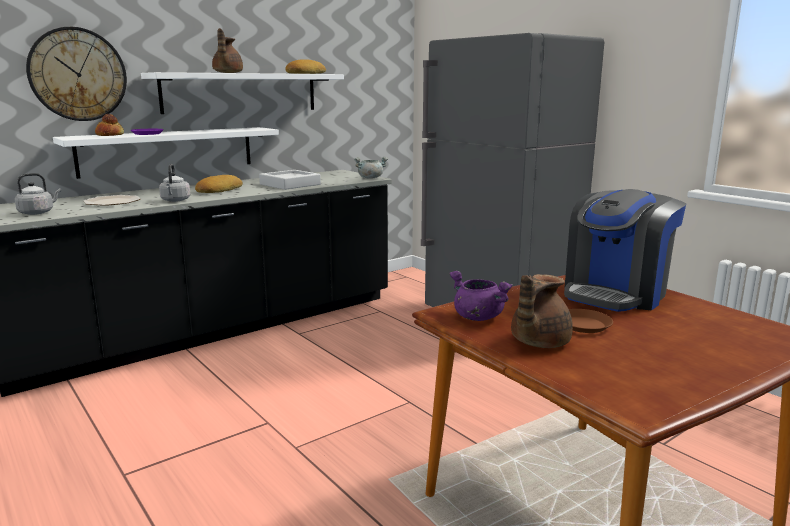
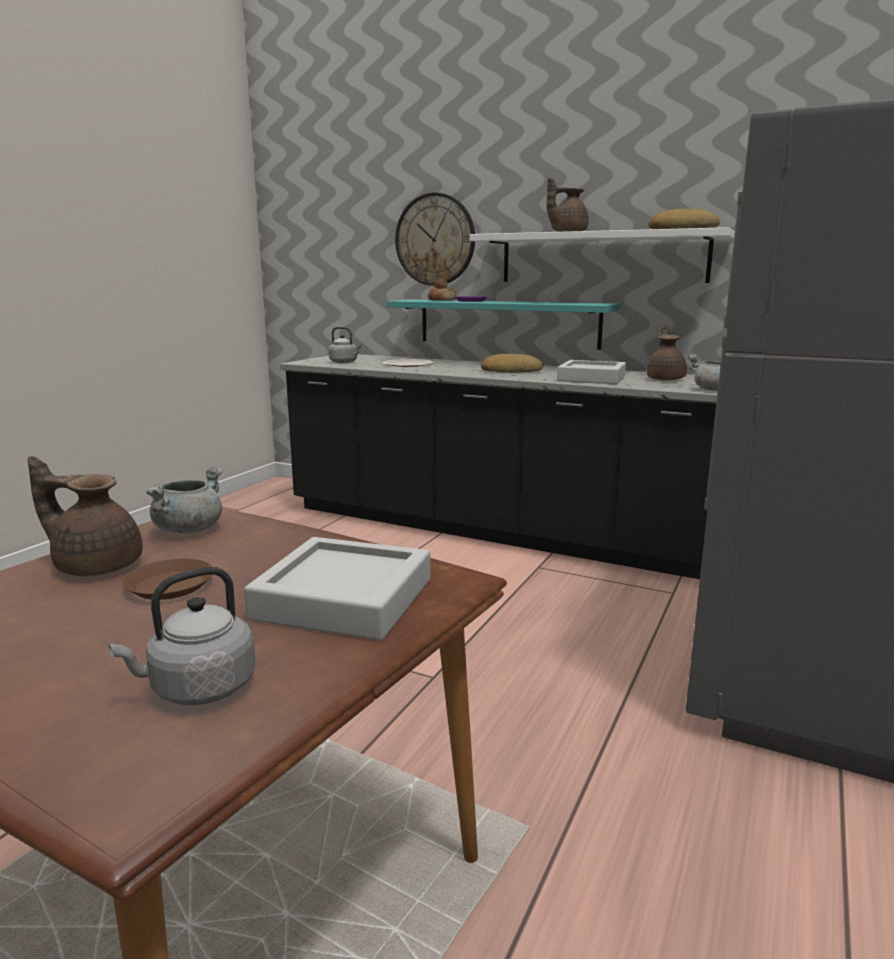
camera: 65 degrees right, 0 degrees up
(168, 151) = (507, 323): white shelf -> turquoise shelf
(175, 200) = (439, 371): grey kettle -> grey kettle (198, 689)
(322, 177) = (665, 379): none -> brown teapot
(477, 317) = (188, 529): purple cooking pot -> grey cooking pot
(616, 293) = (344, 599): coffee machine -> grey tray

